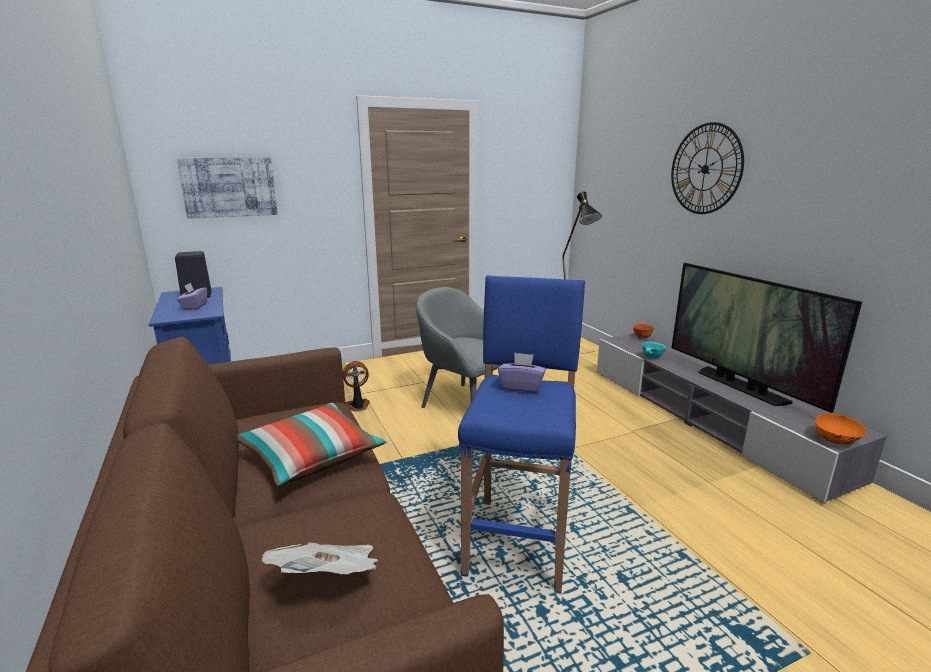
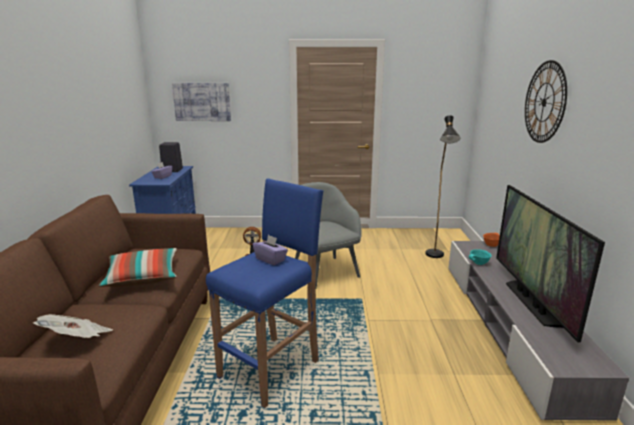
camera: 25 degrees right, 0 degrees up
(836, 441) = (565, 367): orange bowl -> none

